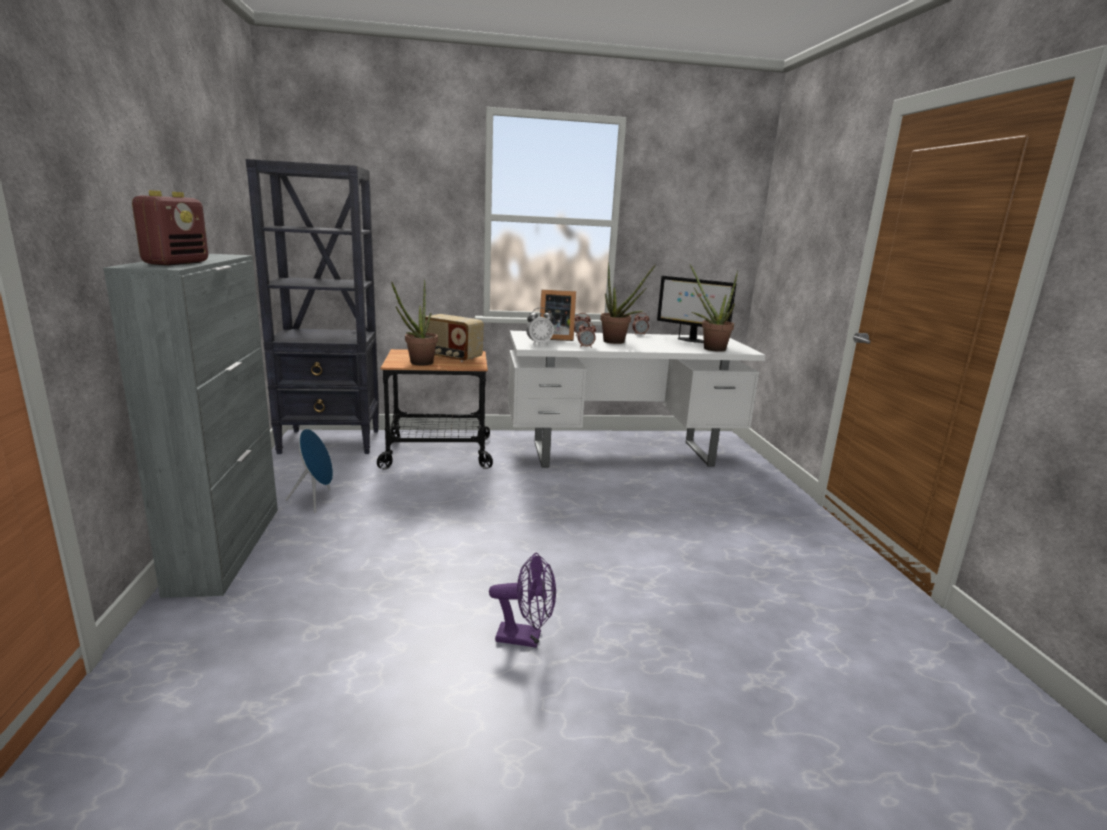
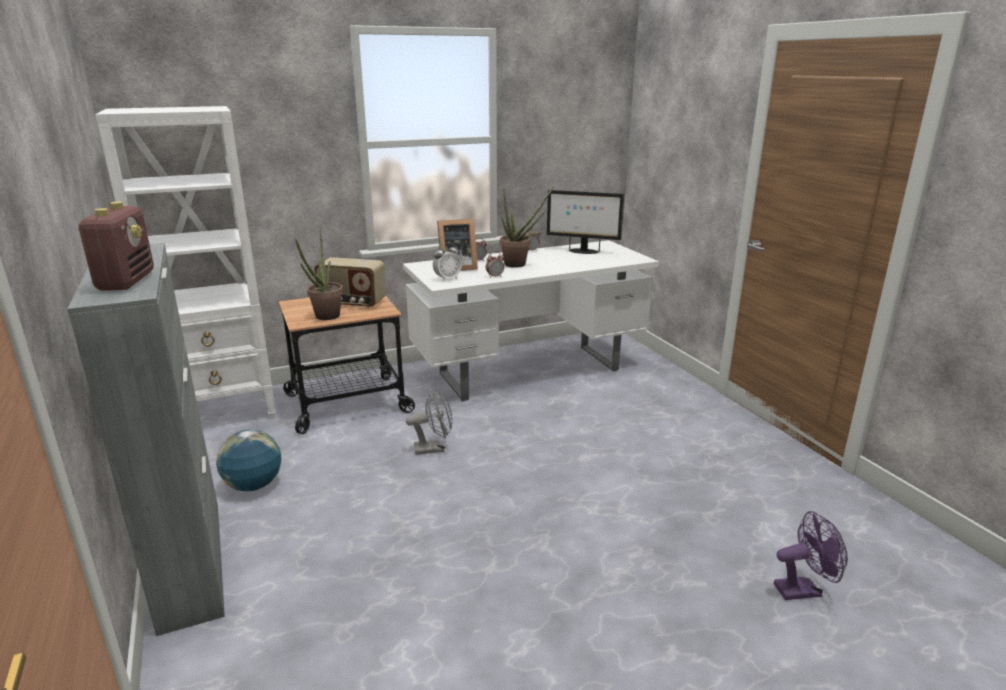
camera: 15 degrees left, 5 degrees up
(316, 500) = (253, 485): blue speaker -> globe
(331, 442) = (224, 411): black bookcase -> white bookcase
(492, 500) = (434, 448): none -> grey fan
(526, 638) = (544, 586): purple fan -> purple fan (803, 589)
(709, 348) = (606, 260): potted plant -> none

